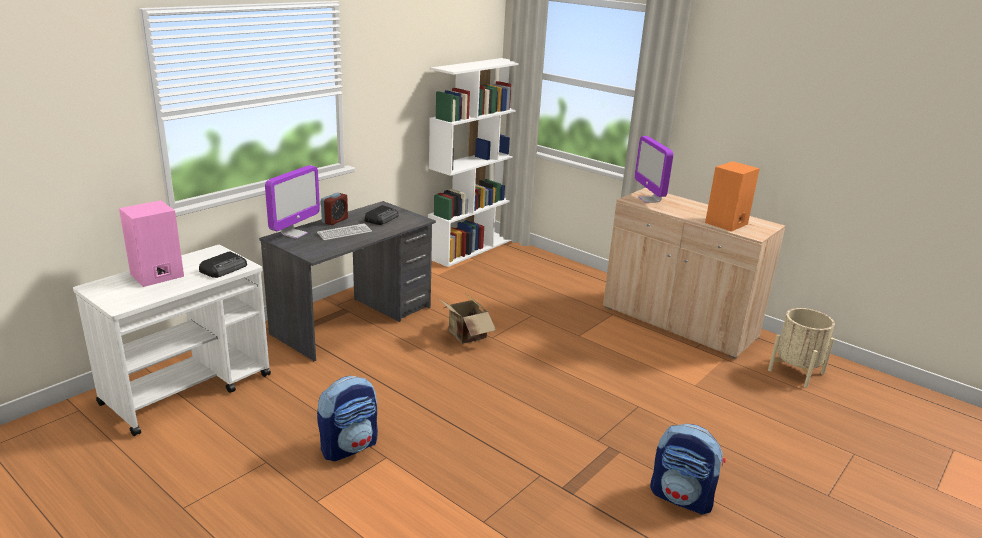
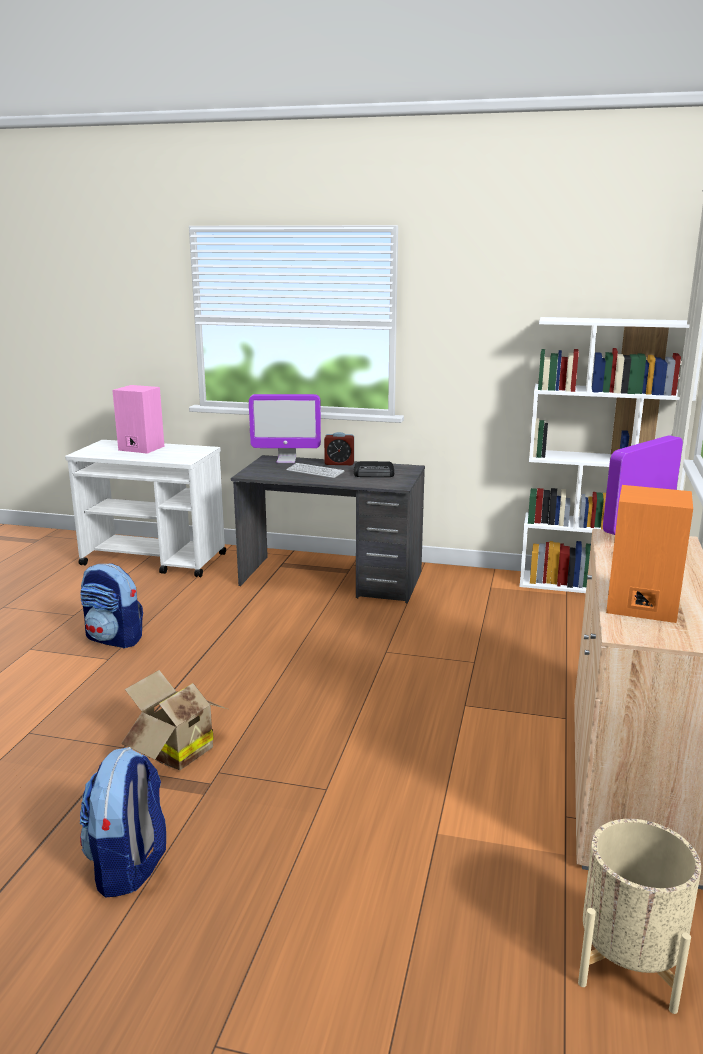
camera: 65 degrees right, 5 degrees down
(224, 268) = (174, 458): radio -> none
(465, 336) = (368, 637): cardboard box -> cardboard box (174, 752)

